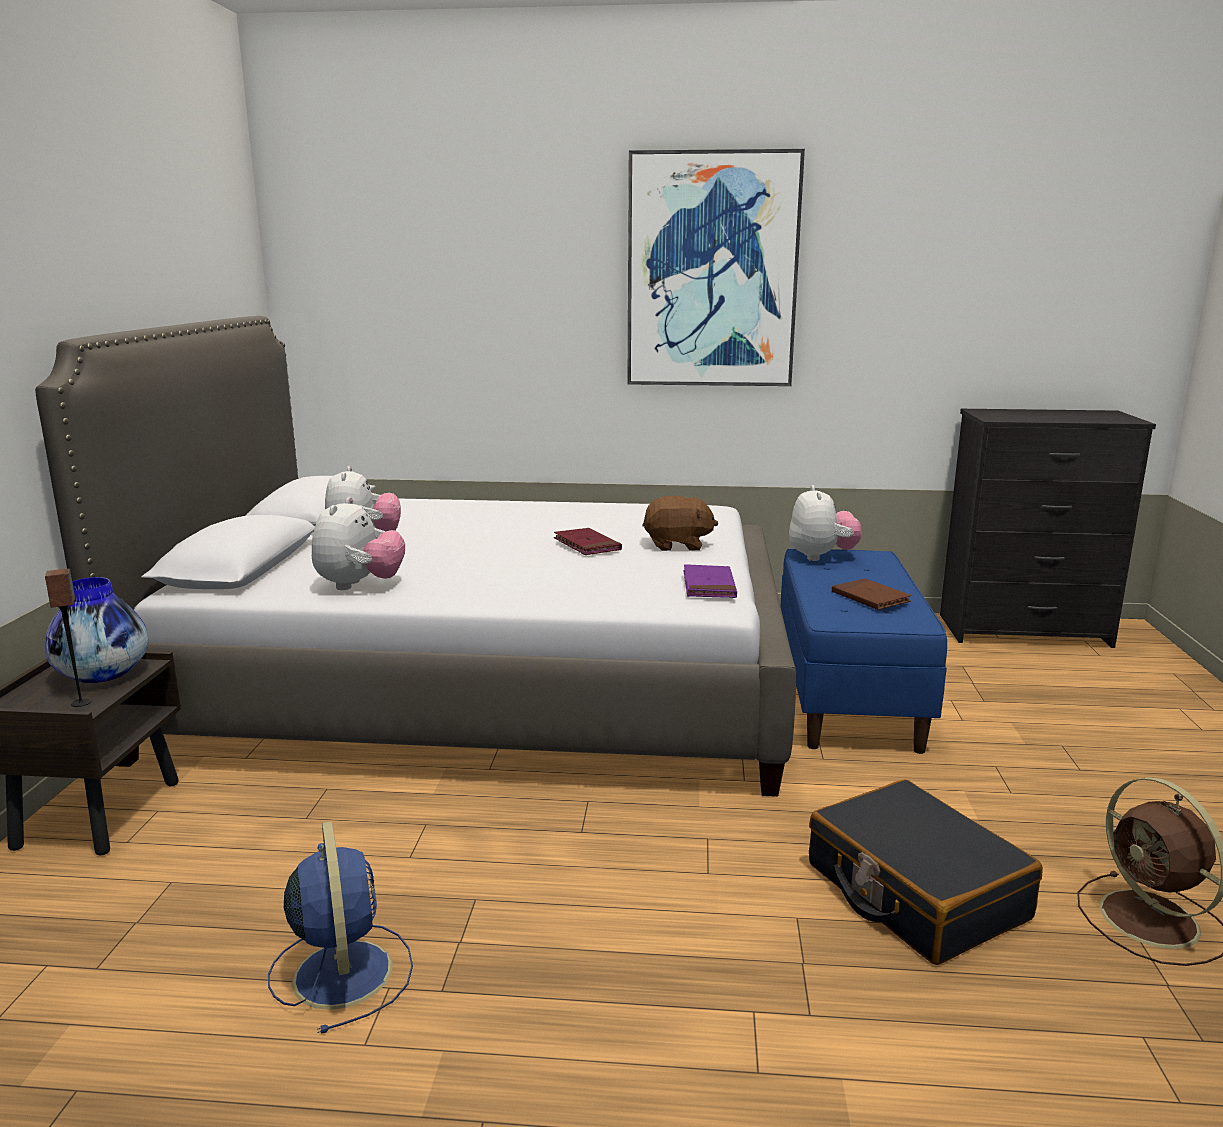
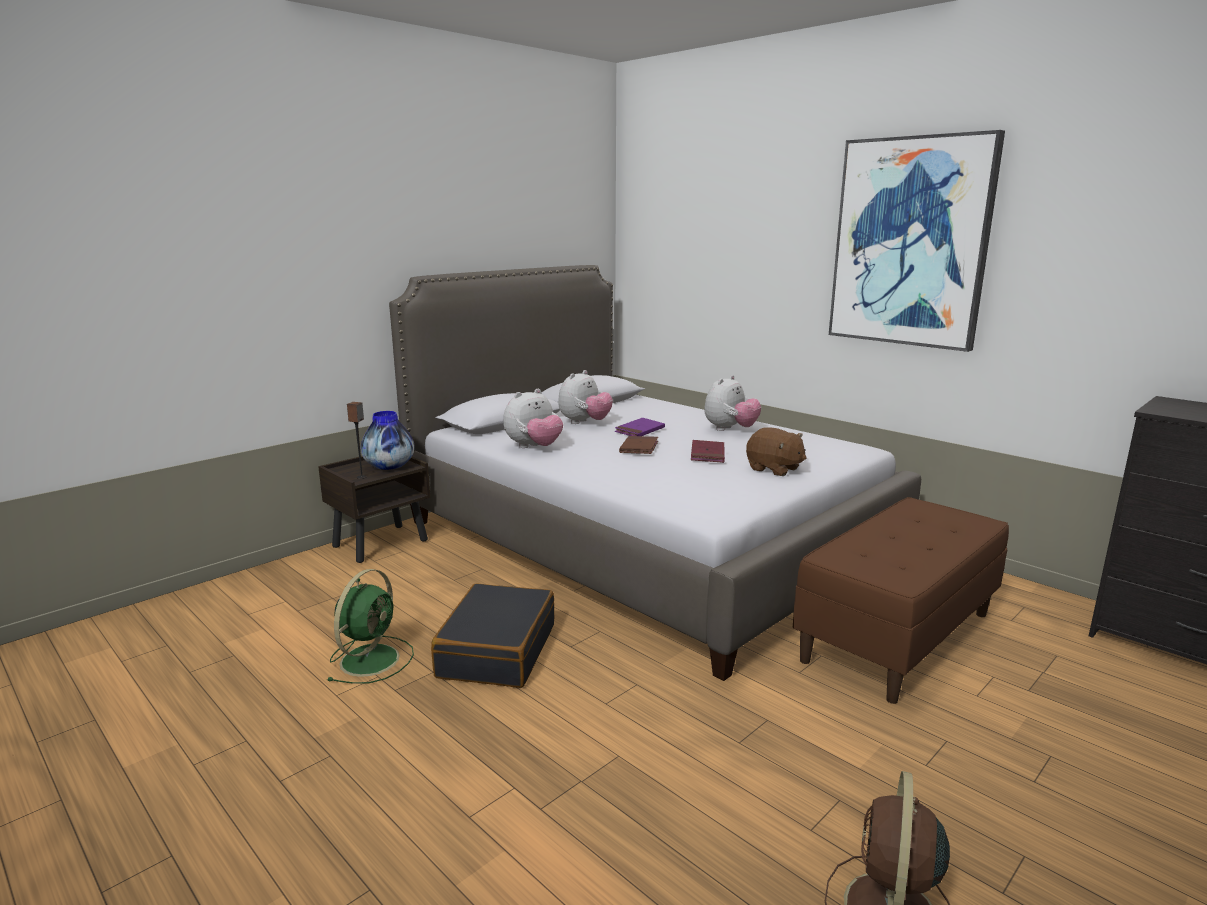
camera: 40 degrees right, 0 degrees up
(342, 971) = (371, 658): blue fan -> green fan
(709, 585) = (731, 501): purple book -> purple book (640, 430)
(821, 557) = (925, 510): plush toy -> plush toy (730, 429)
(846, 693) = (897, 636): blue bench -> brown bench
(870, 598) = (901, 552): brown book -> brown book (639, 448)
(914, 892) = (722, 785): black suitcase -> black suitcase (496, 650)

